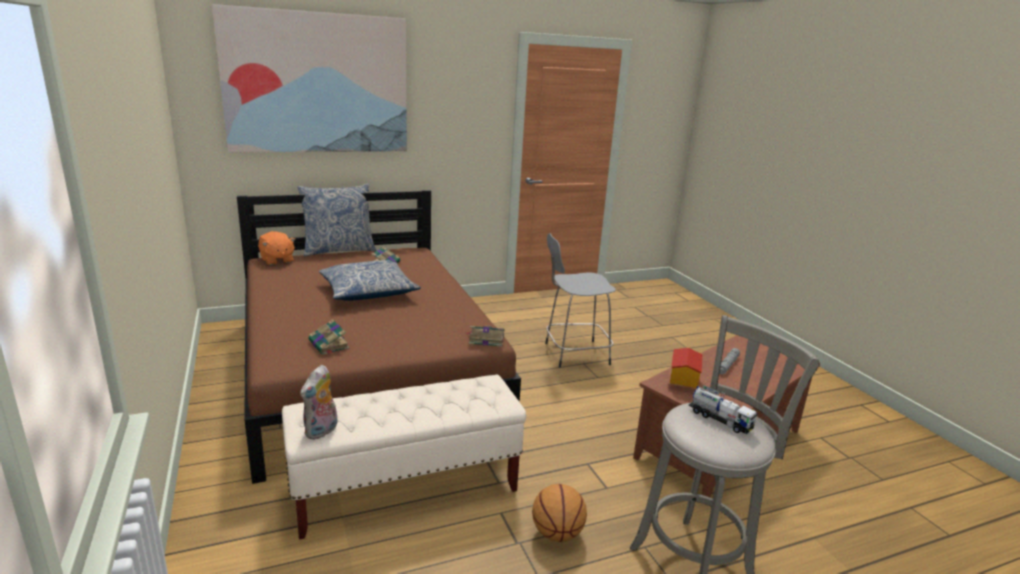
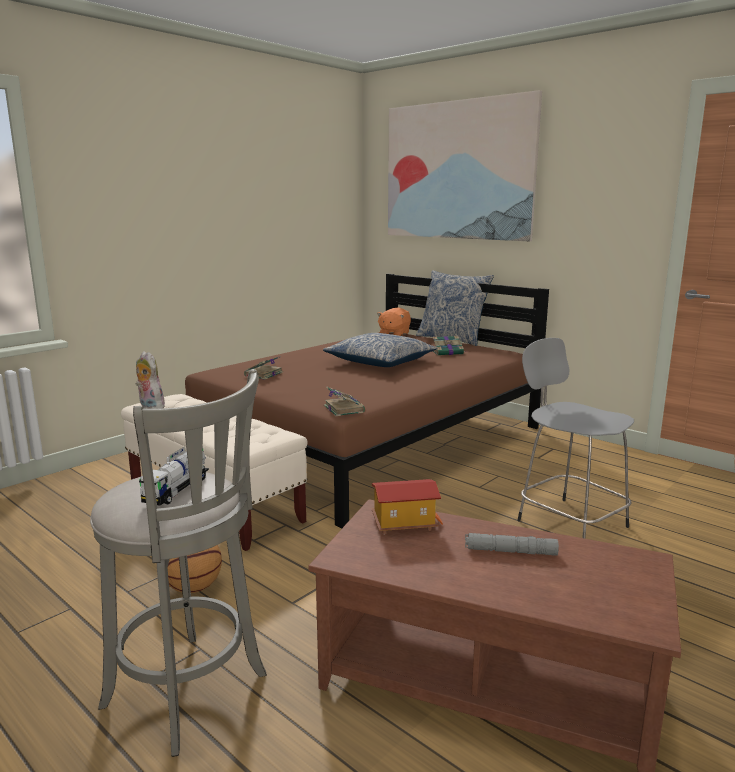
camera: 65 degrees right, 5 degrees down
(322, 431) = (149, 407): plush toy -> plush toy turned 45 degrees clockwise

